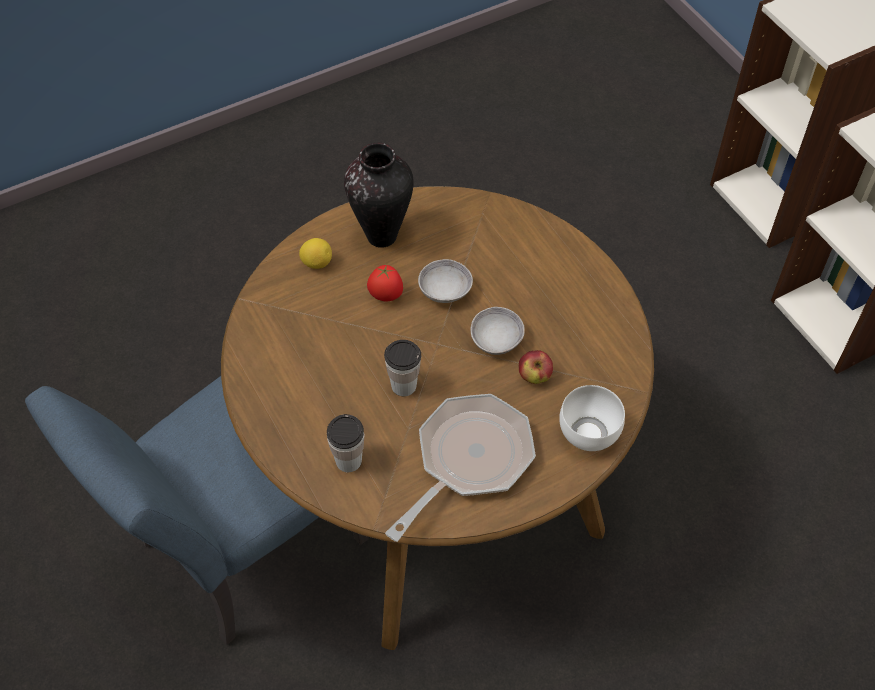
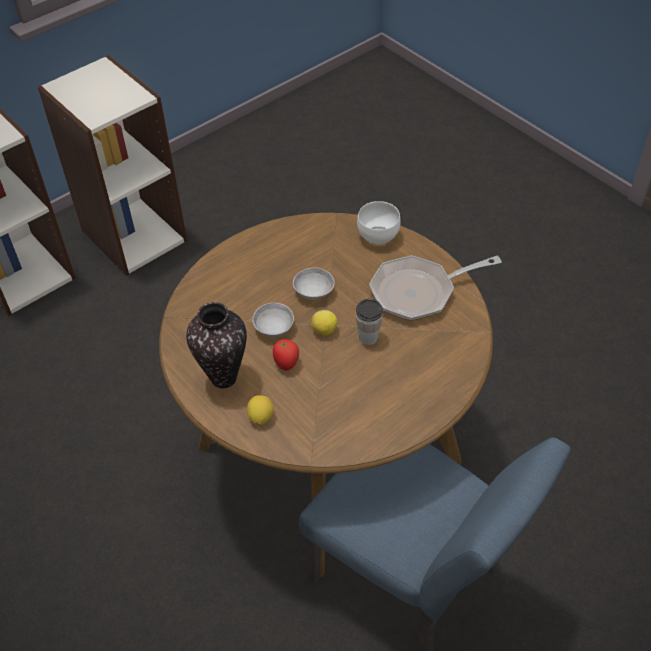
camera: 100 degrees left, 5 degrees down
(348, 460) = (442, 357): cup -> none
(427, 341) = (324, 331): none -> lemon
(468, 460) = (419, 292): frying pan -> frying pan turned 45 degrees counterclockwise
(534, 376) = (340, 268): apple -> none

